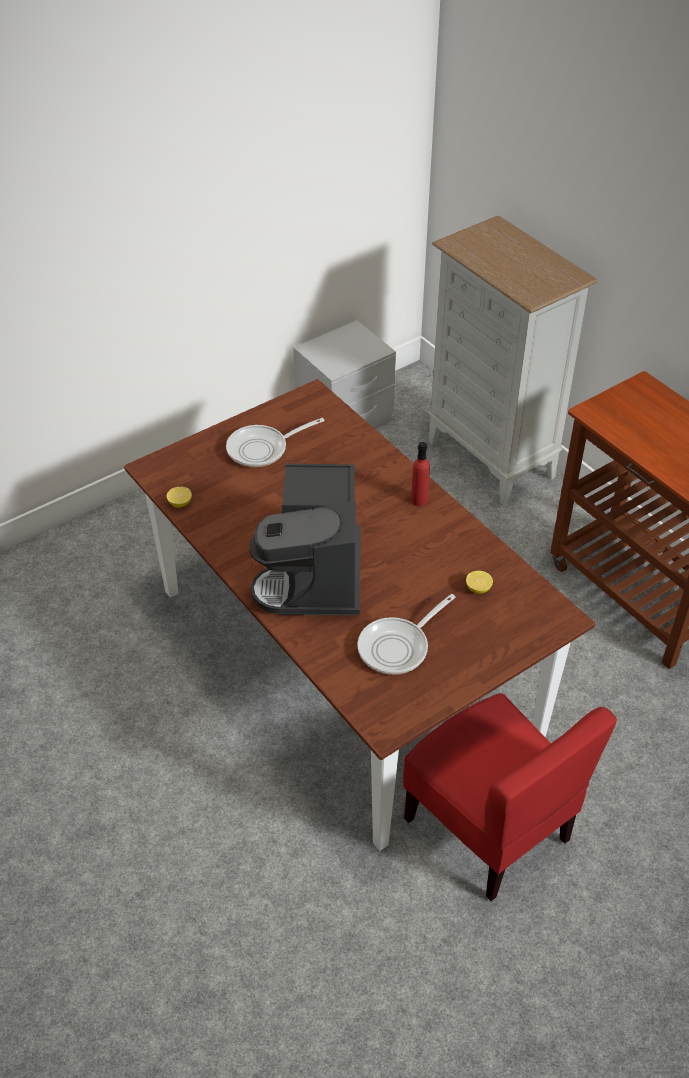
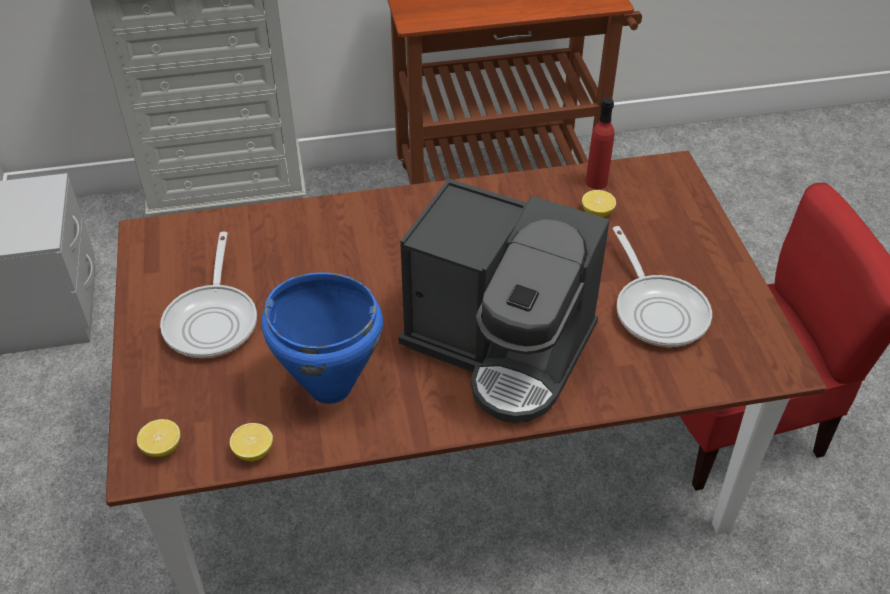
camera: 65 degrees left, 0 degrees up
(165, 469) = (162, 448): none -> lemon
(241, 515) = (329, 386): none -> blue cooking pot
(419, 500) = (423, 208): red bottle -> red bottle (596, 182)

